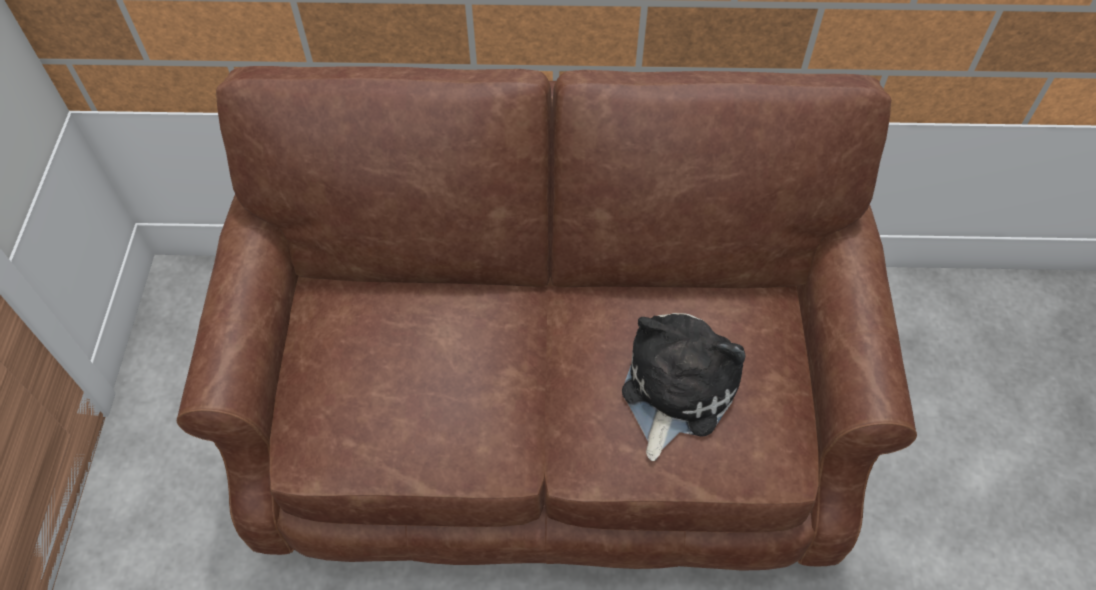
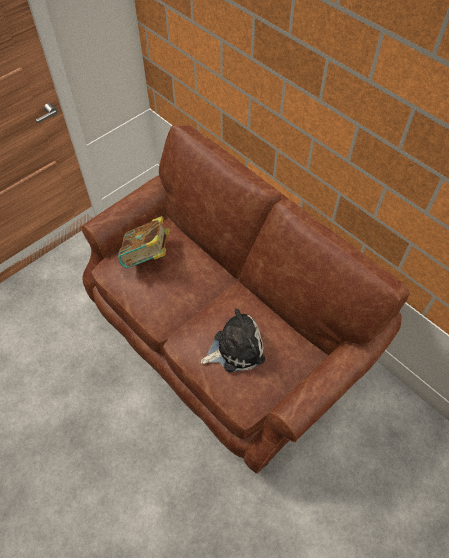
camera: 45 degrees right, 0 degrees up
(360, 372) = (147, 257): none -> book

